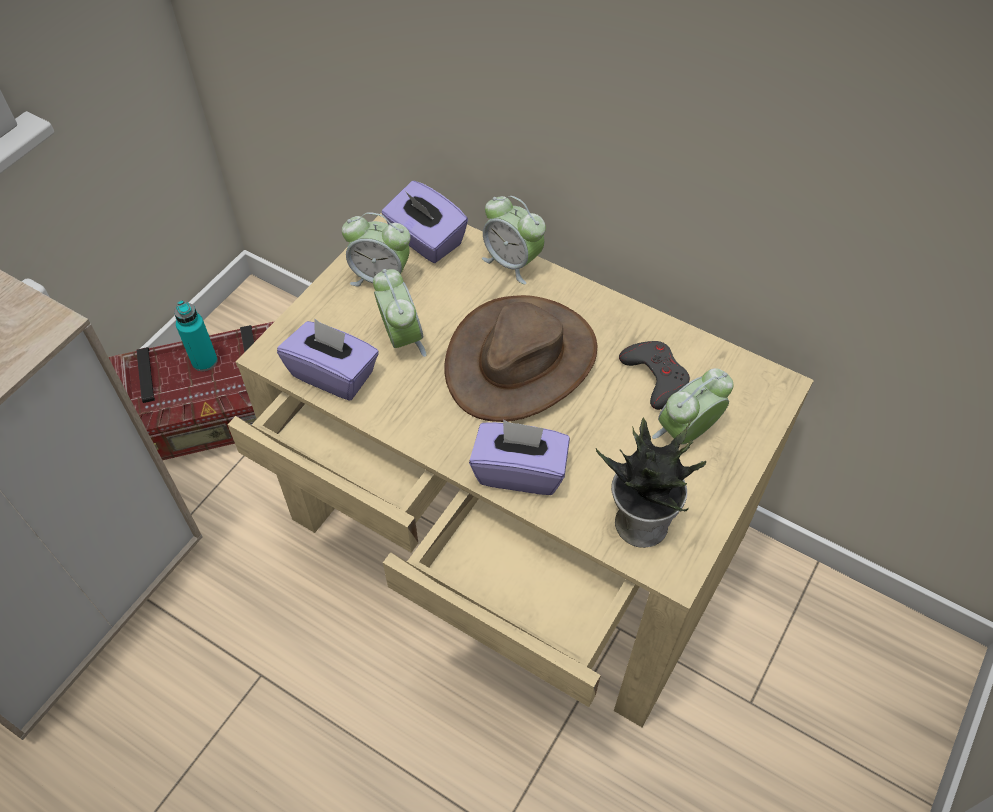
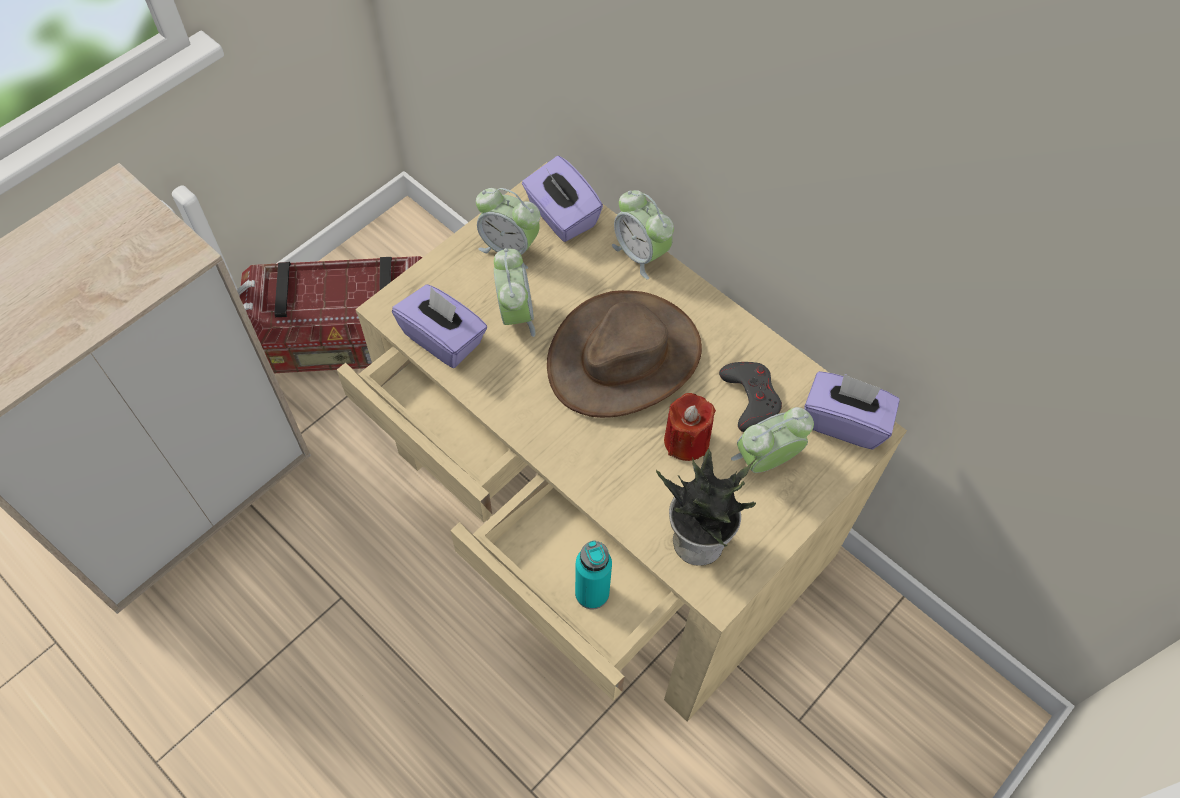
camera: 10 degrees right, 5 degrees up
(204, 361) = (340, 285): turquoise bottle -> turquoise bottle (592, 593)
(519, 471) = (596, 468): purple tissue box -> purple tissue box (844, 421)
(603, 428) = (686, 441): none -> red candle

